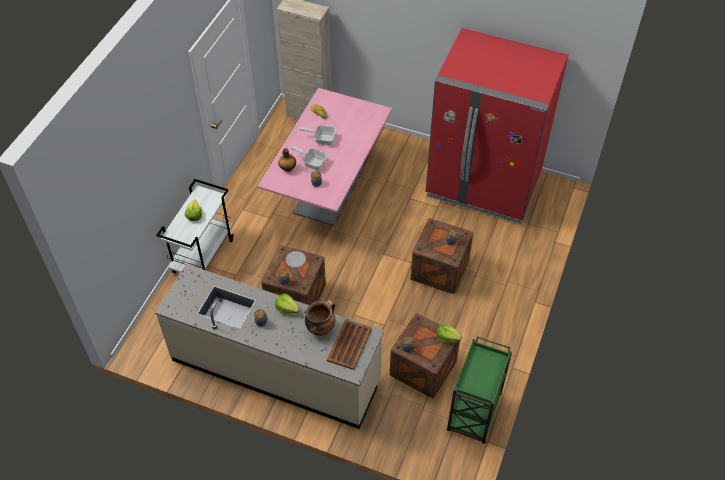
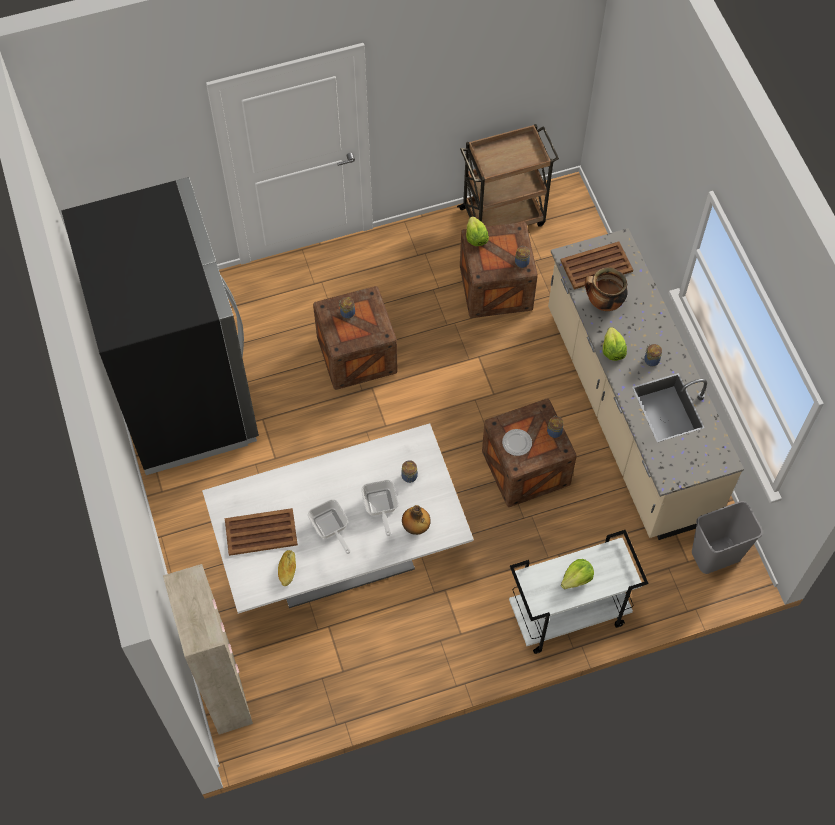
camera: 130 degrees left, 10 degrees up
(157, 343) = (715, 556): none -> grey trash can
(329, 191) = (341, 557): pink dining table -> white dining table
(348, 115) = (260, 532): none -> brown tray
(474, 414) = (503, 216): green cart -> brown cart
(483, 185) = (185, 393): red fridge -> black fridge

